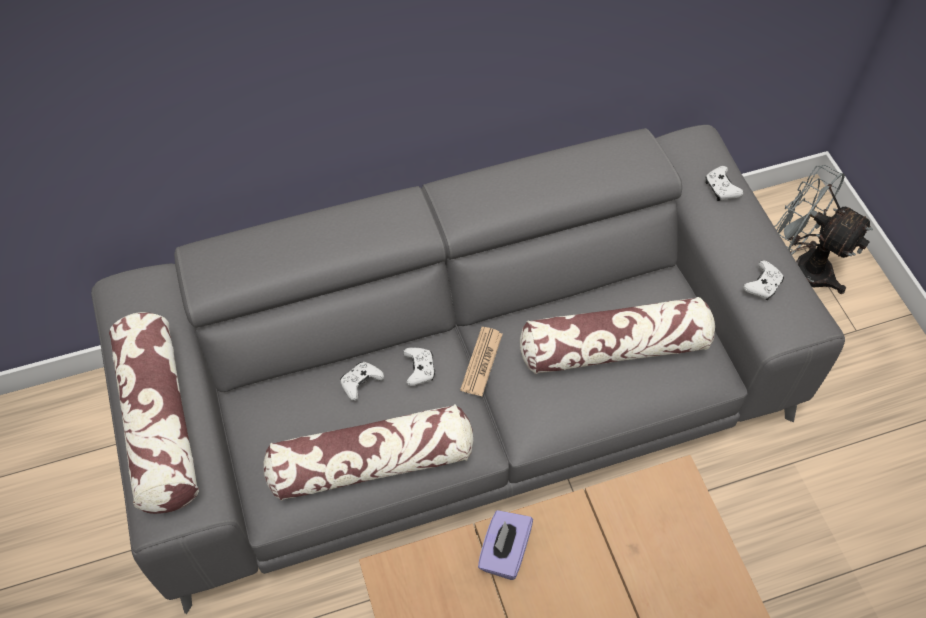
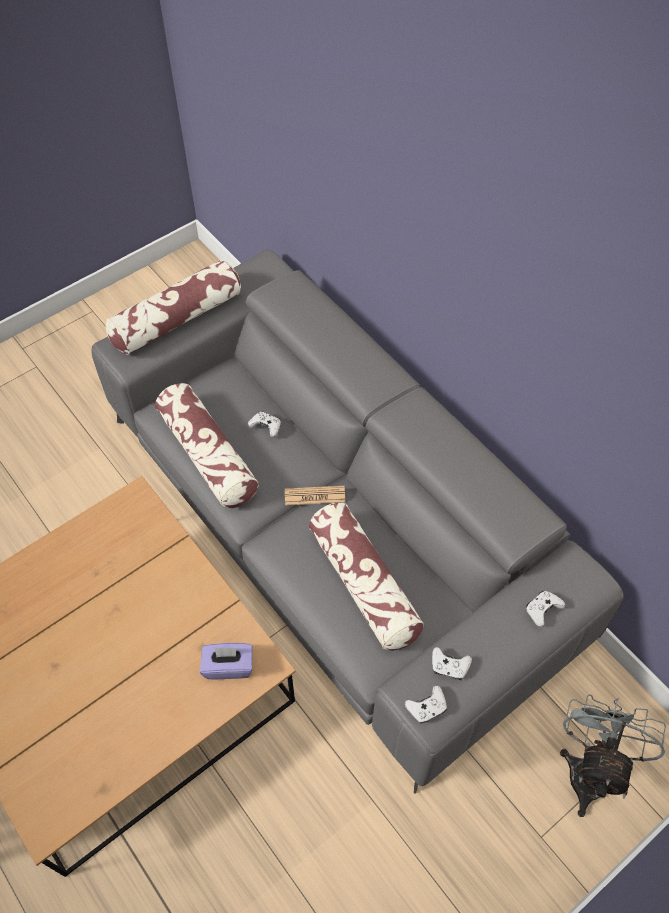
camera: 70 degrees right, 0 degrees up
(419, 369) = (291, 458): white game controller -> white game controller (427, 707)
(504, 552) = (172, 561): purple tissue box -> purple tissue box (228, 666)

